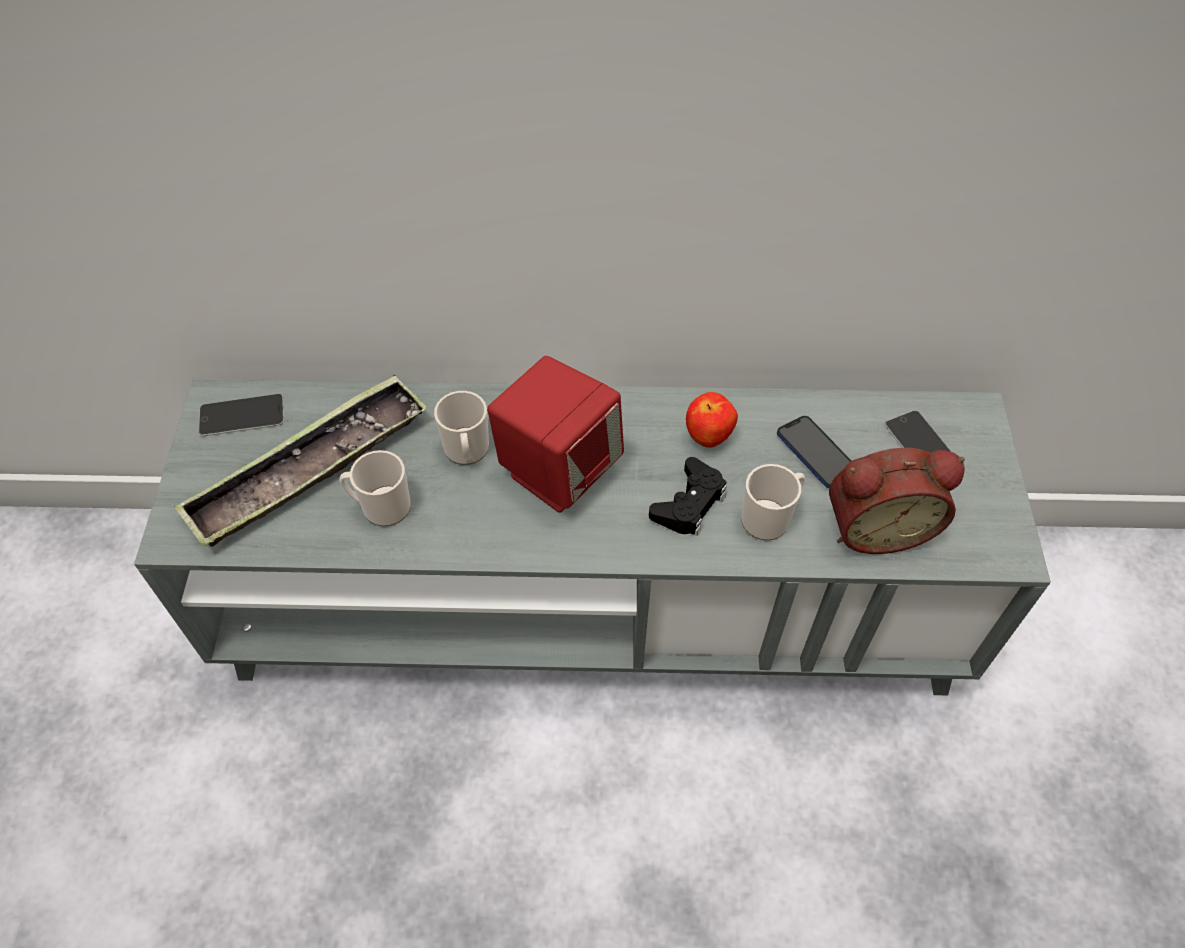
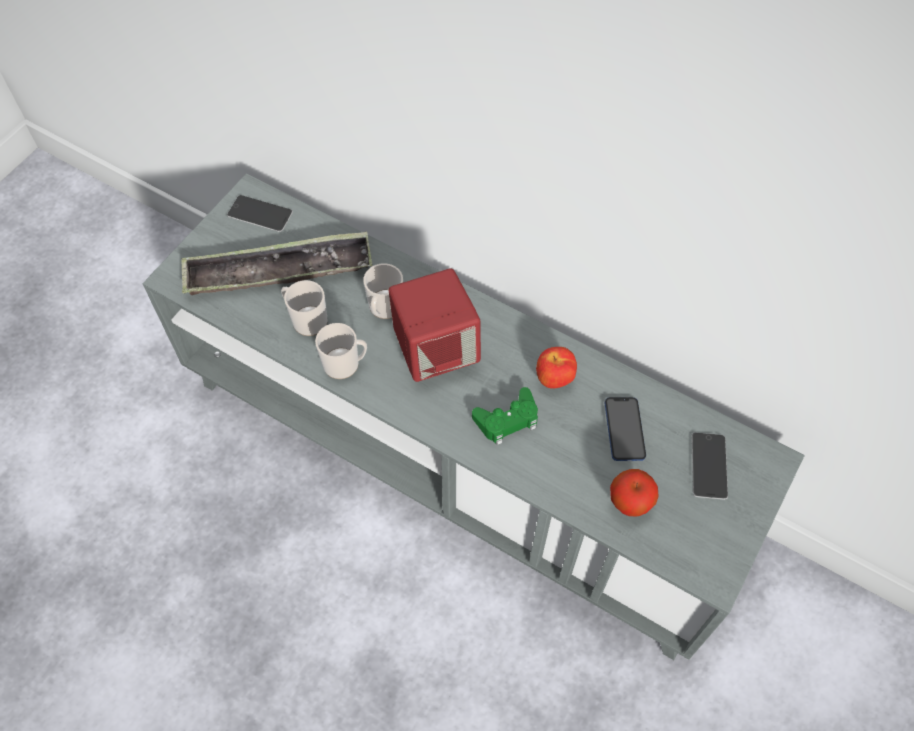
camera: 30 degrees right, 5 degrees up
(689, 504) = (507, 420): black game controller -> green game controller
(769, 518) = (556, 459): mug -> mug (345, 364)
(876, 526) = (629, 504): alarm clock -> apple

